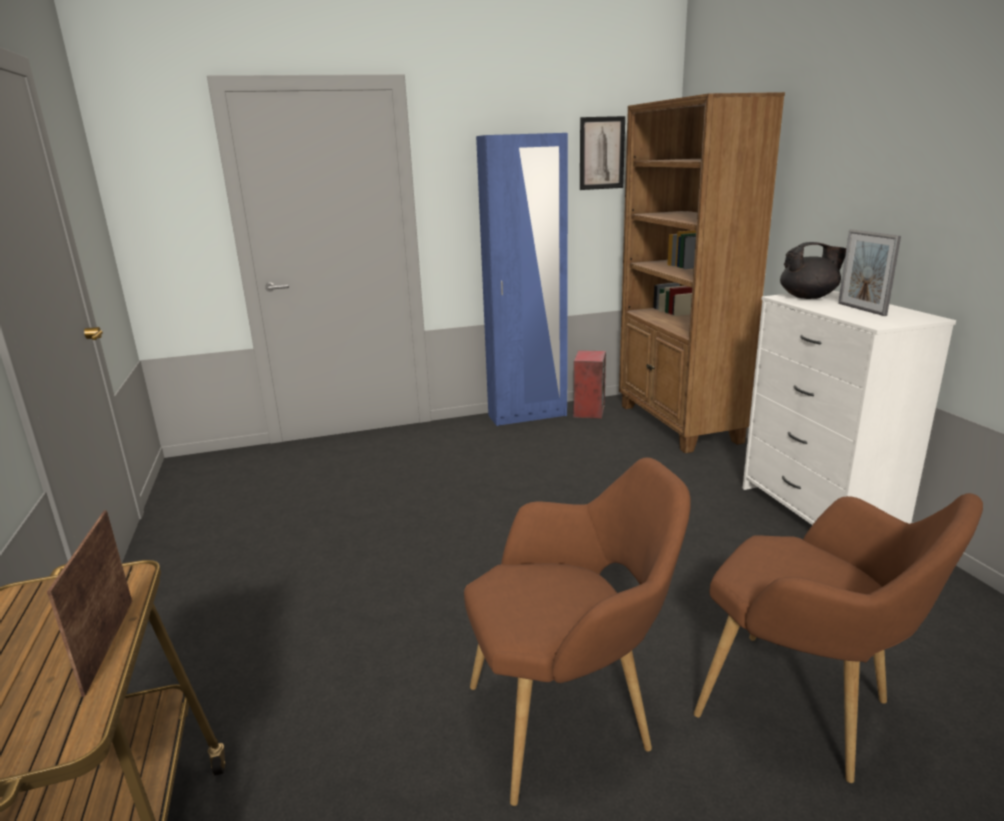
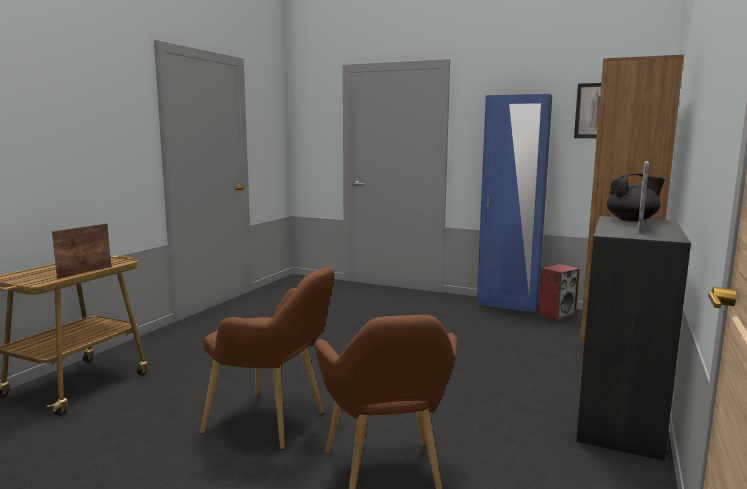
camera: 40 degrees right, 10 degrees down
(808, 297) = (632, 220): black teapot -> black teapot turned 45 degrees counterclockwise
(817, 513) = (618, 417): white dresser -> black dresser

